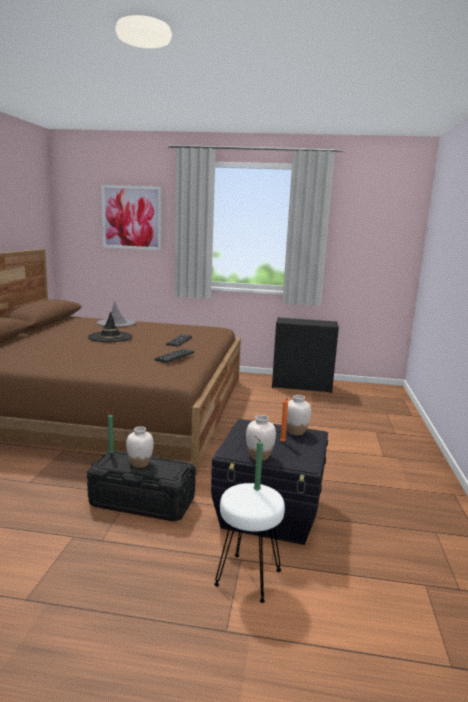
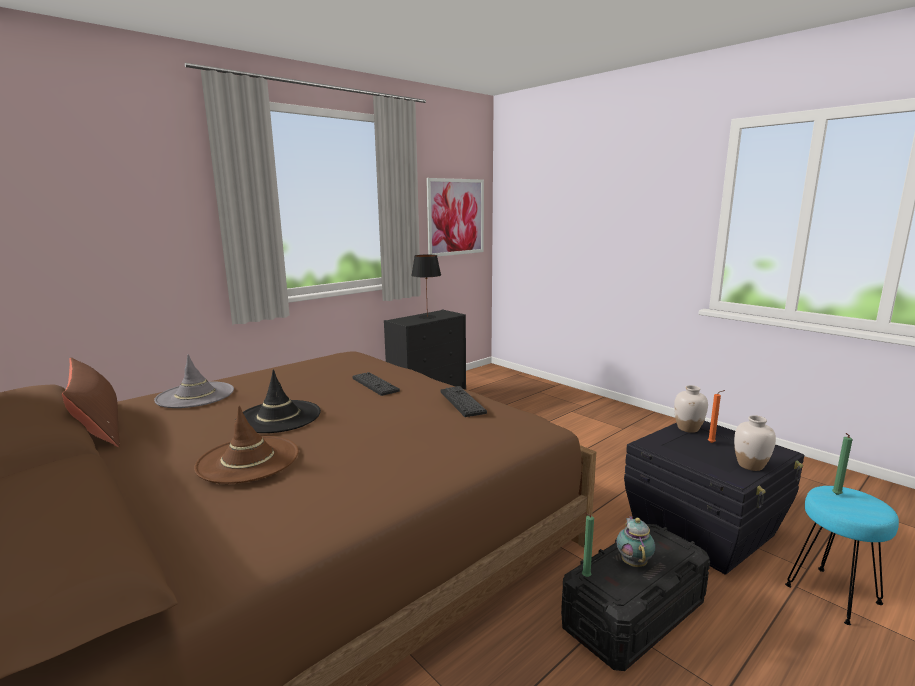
camera: 50 degrees left, 0 degrees up
(63, 343) = (248, 460): none -> brown hat
(69, 322) = (98, 426): none -> brown pillow
(131, 217) = (114, 196): picture -> picture (456, 217)
(140, 464) = (633, 562): white vase -> teapot
(247, 577) = (832, 595): white stool -> turquoise stool
(308, 322) = (427, 317): none -> black table lamp

